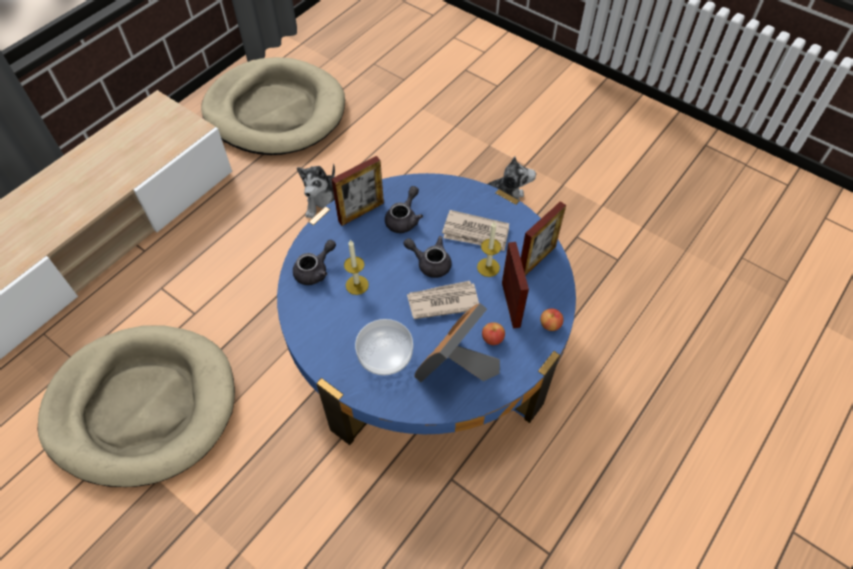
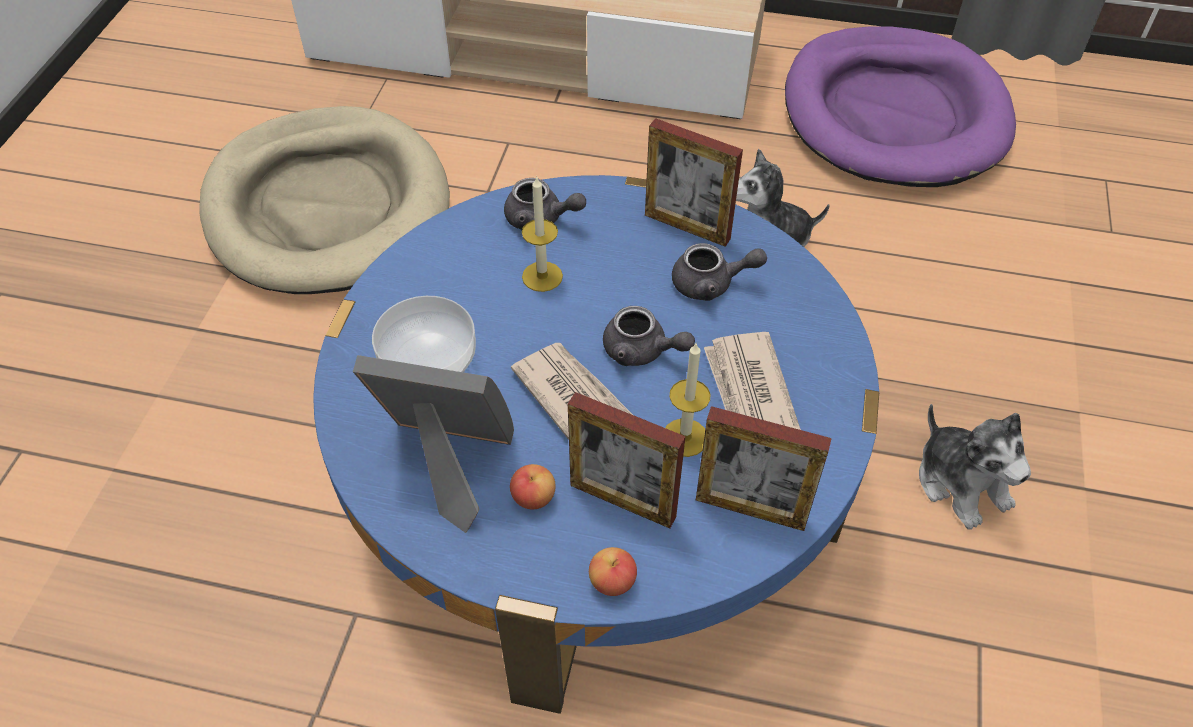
camera: 65 degrees right, 5 degrees down
(275, 111) = (893, 114): beige dog bed -> purple dog bed
(430, 263) = (642, 351): grey teapot -> grey teapot turned 120 degrees clockwise
(510, 304) = (622, 501): picture frame -> picture frame turned 60 degrees clockwise

